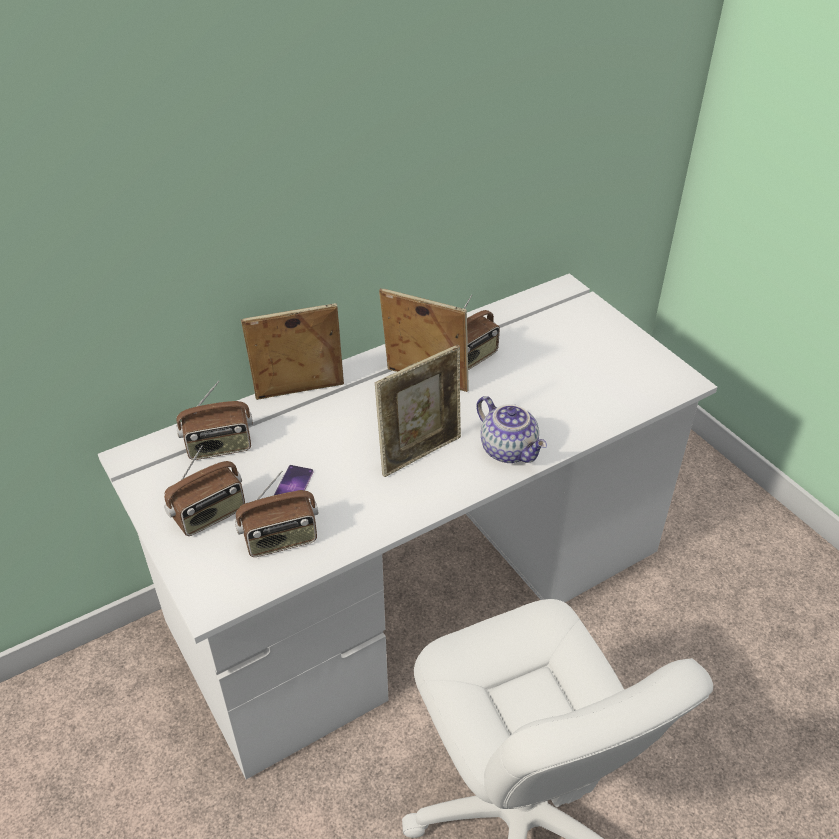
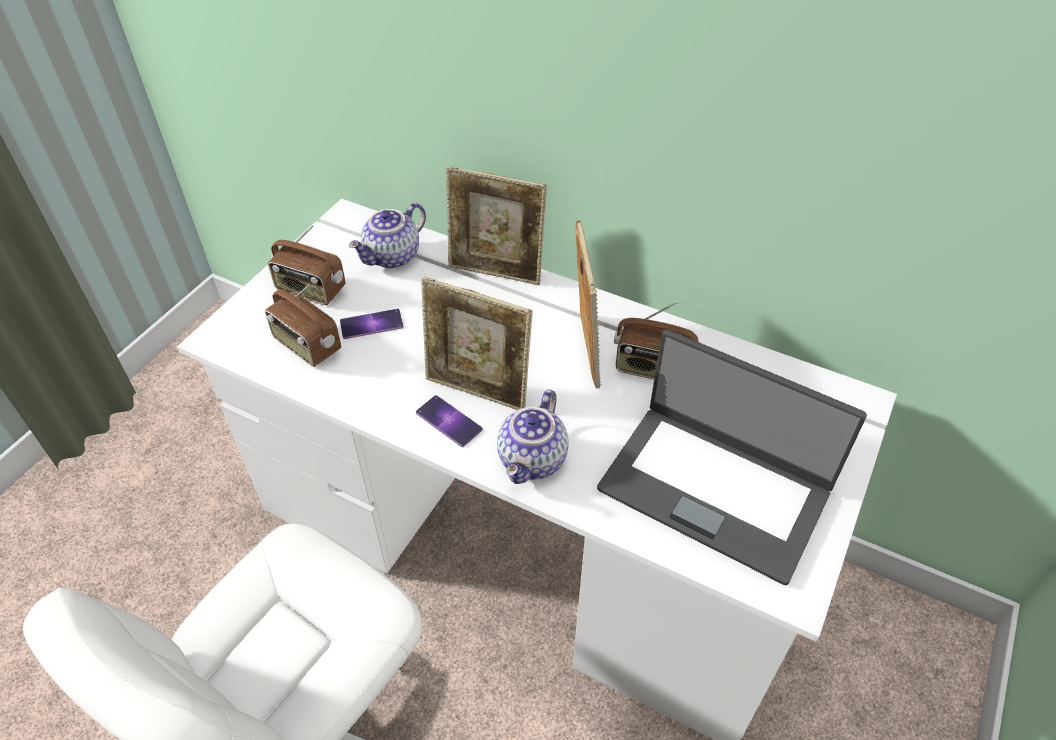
camera: 60 degrees right, 5 degrees up
(219, 447) = (393, 257): radio -> teapot
(299, 394) = (496, 272): picture frame -> picture frame turned 150 degrees clockwise
(438, 480) = (449, 421): none -> phone
(590, 377) = (715, 488): none -> laptop

